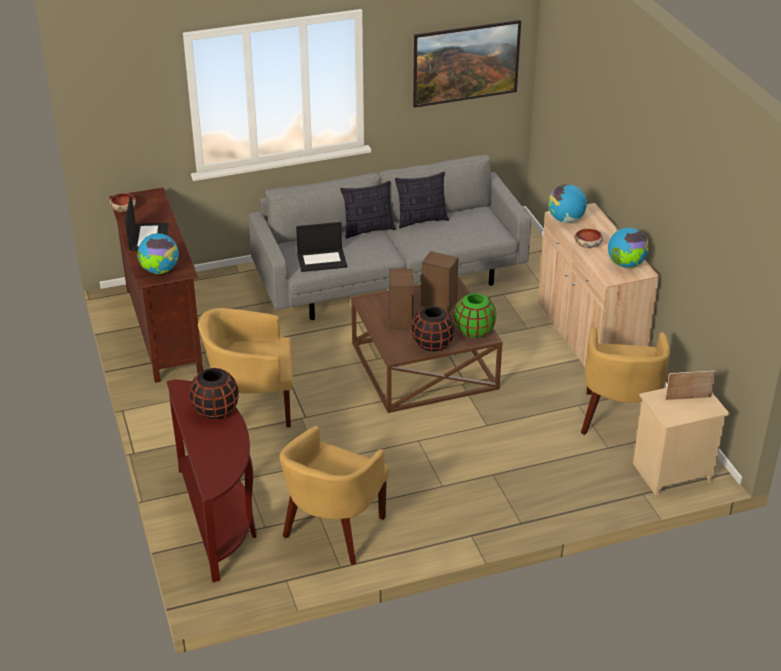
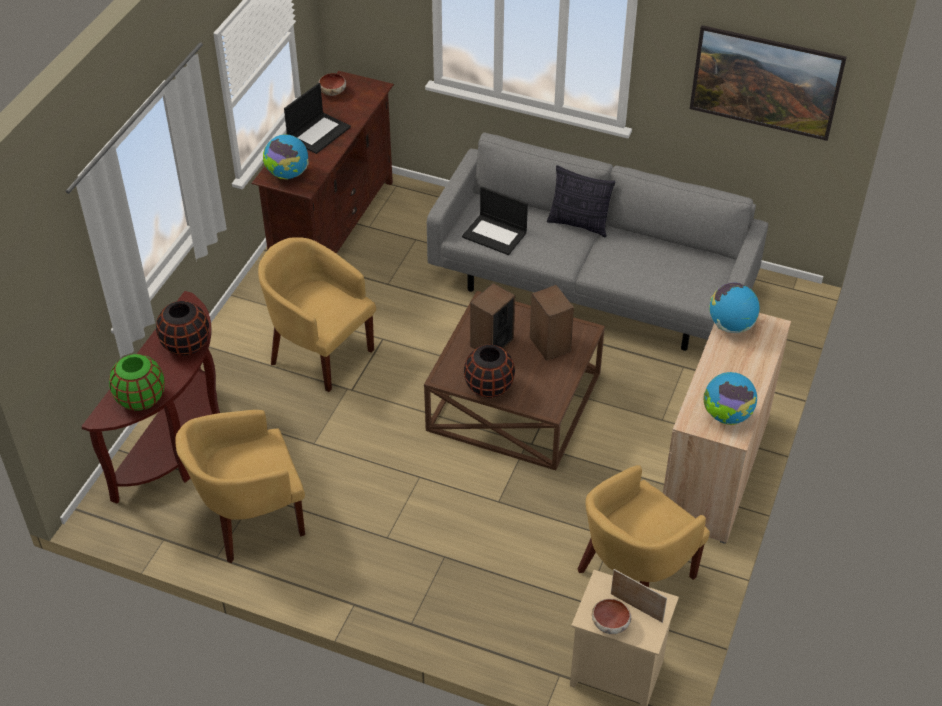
camera: 40 degrees right, 10 degrees up
(421, 220) = (644, 240): pillow -> none
(474, 331) = (545, 396): green vase -> green vase (141, 399)
(588, 245) = (716, 369): bowl -> bowl (611, 623)

